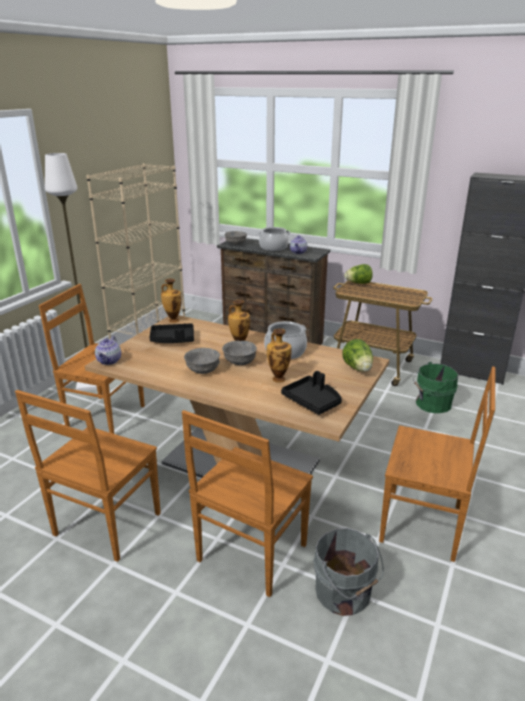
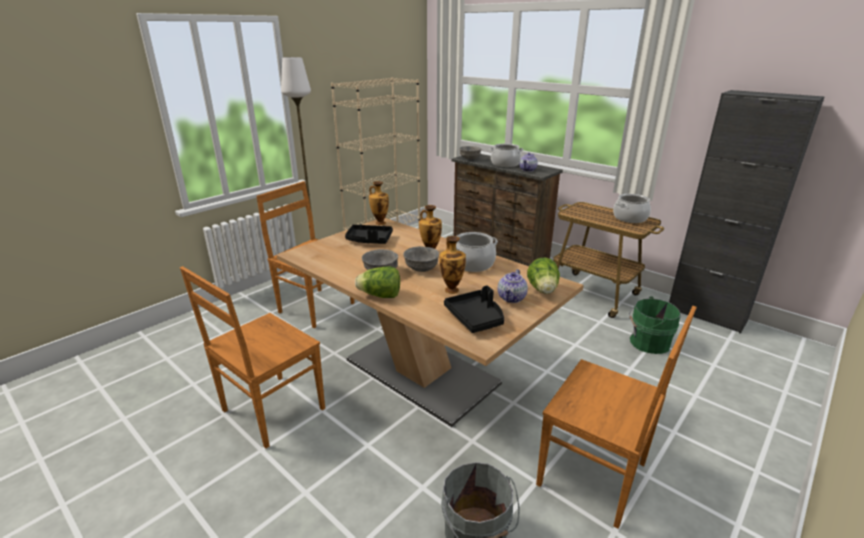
camera: 15 degrees right, 0 degrees up
(109, 361) = (300, 253): teapot -> teapot (512, 298)
(250, 554) = (393, 469): brown chair -> none
(358, 283) = (586, 206): lettuce -> lettuce (380, 296)
(400, 292) = (630, 218): none -> cooking pot

